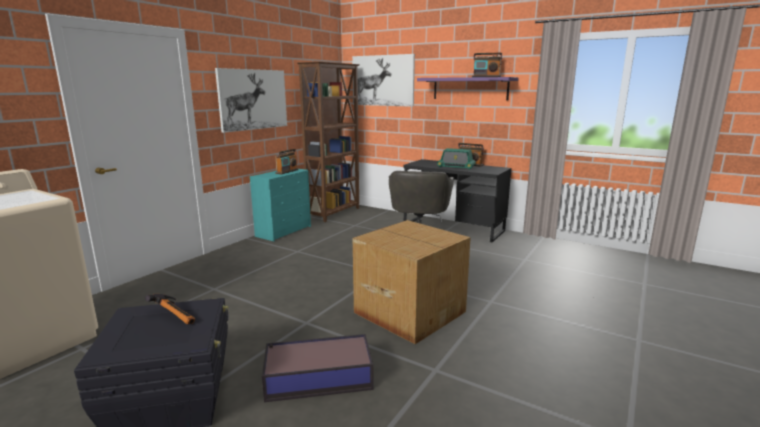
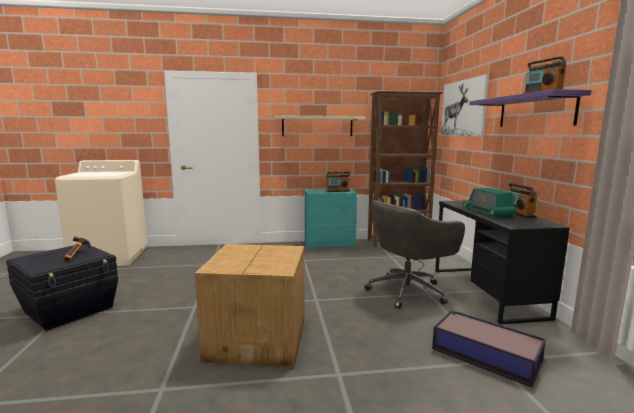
camera: 50 degrees right, 5 degrees down
(253, 99) = (317, 126): picture -> beige shelf
(317, 377) = (118, 341): storage box -> storage box (484, 354)

